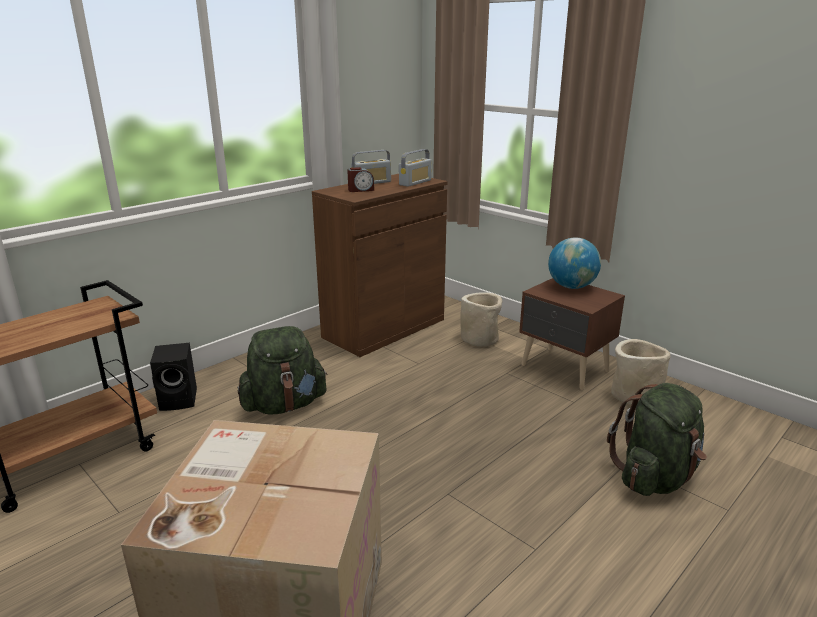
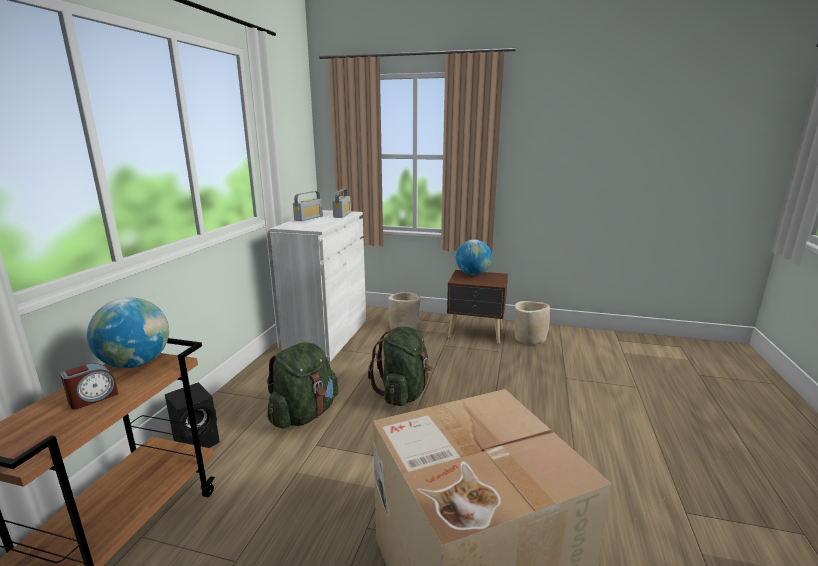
camera: 30 degrees left, 5 degrees down
(93, 309) = (136, 363): none -> globe
(360, 190) = (310, 223): alarm clock -> alarm clock (93, 398)
(384, 328) = (327, 336): brown cabinet -> white cabinet
(655, 477) = (587, 381): green backpack -> green backpack (403, 393)

